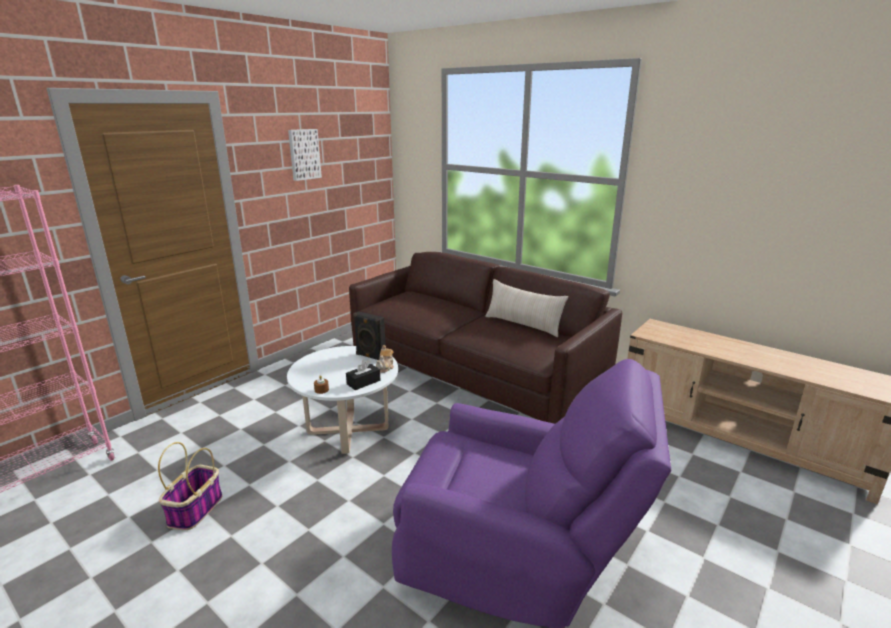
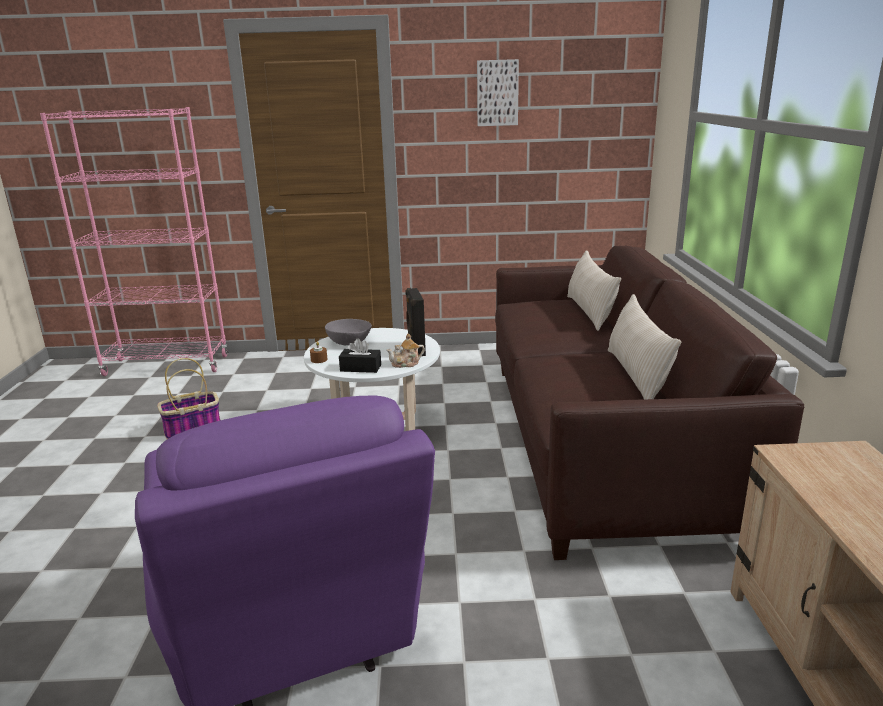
camera: 50 degrees right, 0 degrees up
(314, 370) = (349, 342): none -> grey bowl
(431, 299) = (589, 312): none -> beige pillow

